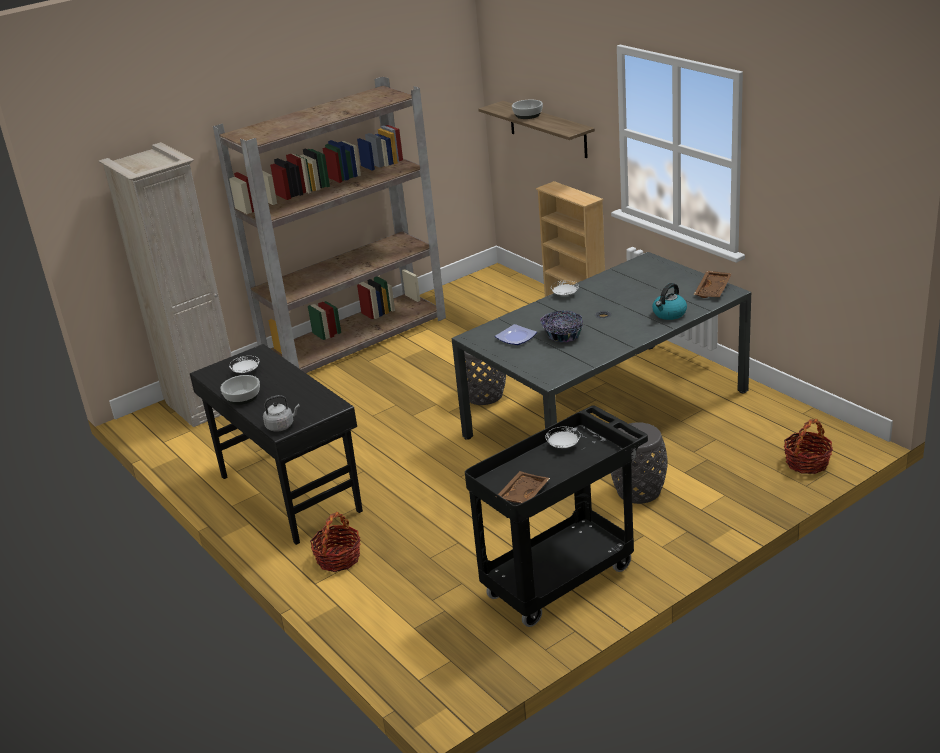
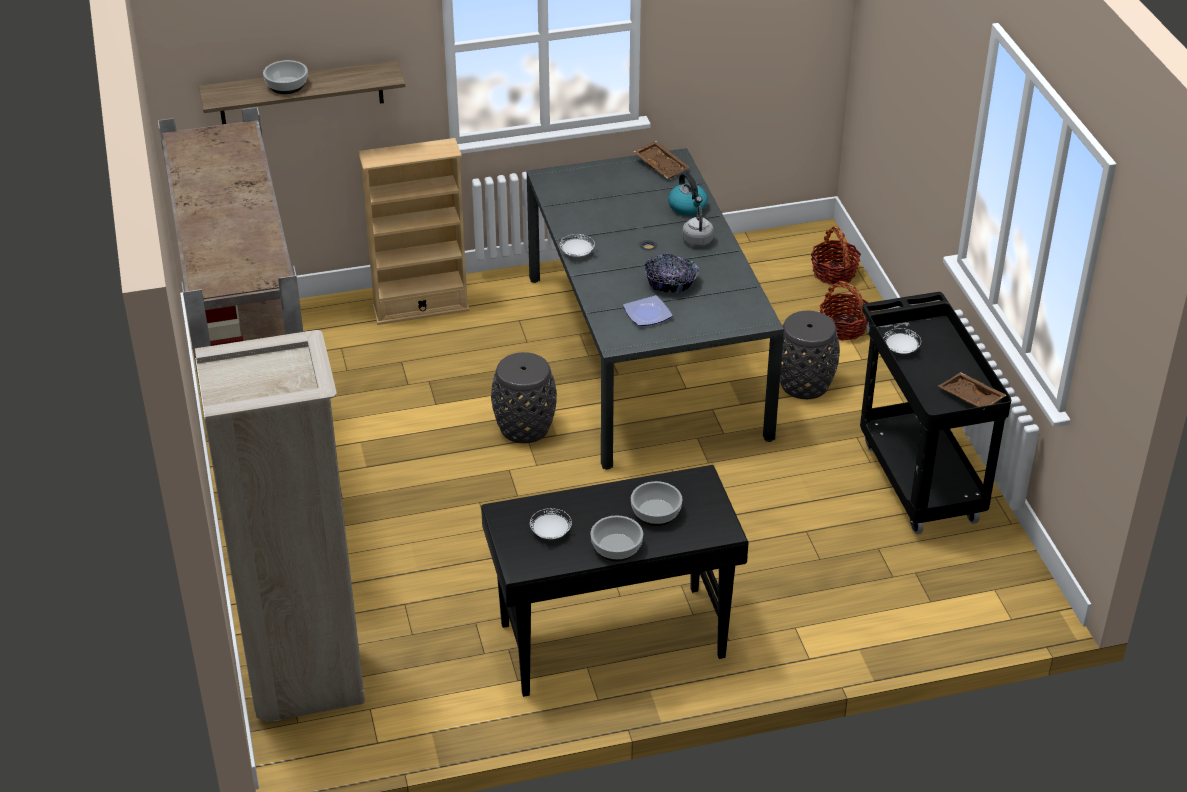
camera: 70 degrees left, 10 degrees up
(281, 426) = (716, 528): grey kettle -> grey kettle (697, 239)
(287, 400) = (656, 512): none -> bowl
(338, 558) = (775, 629): basket -> basket (843, 327)

